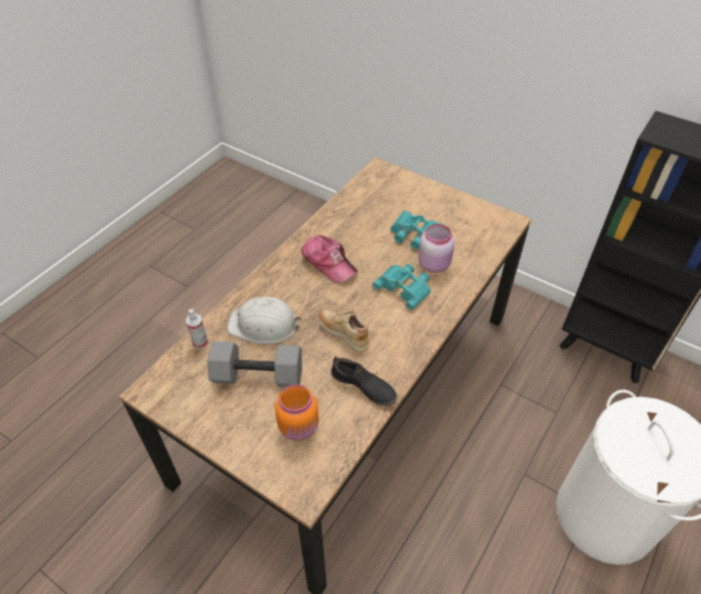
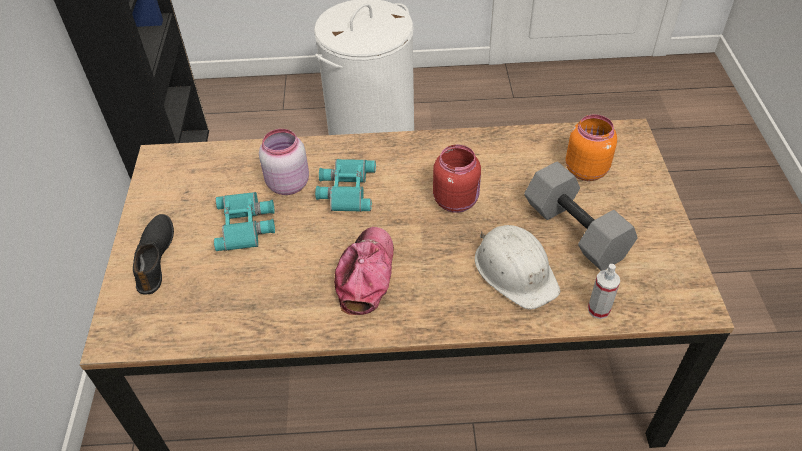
camera: 125 degrees left, 0 degrees up
(343, 334) = (456, 200): beige shoe -> red jar
(363, 386) = (500, 154): black shoe -> black shoe (156, 257)

